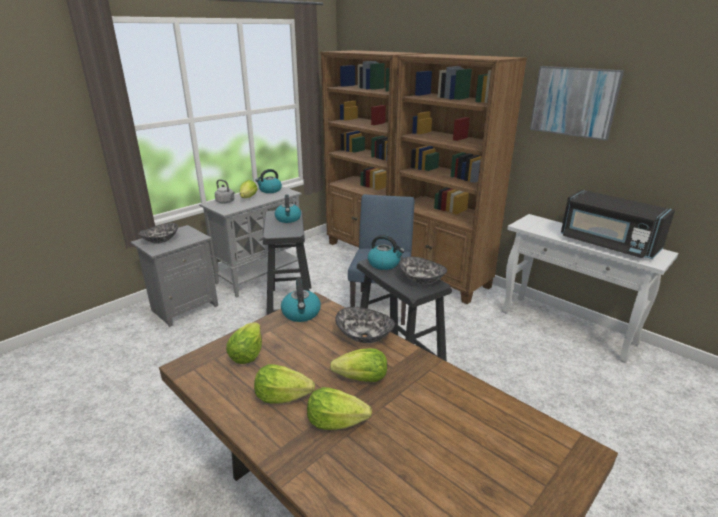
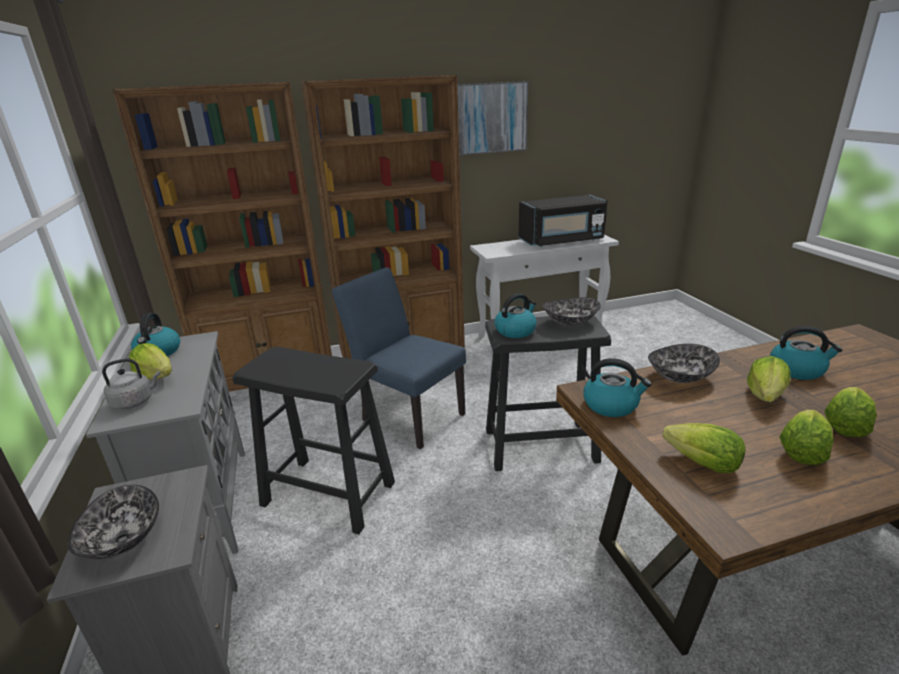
camera: 60 degrees left, 0 degrees up
(288, 219) = (297, 362): kettle -> kettle (797, 370)

